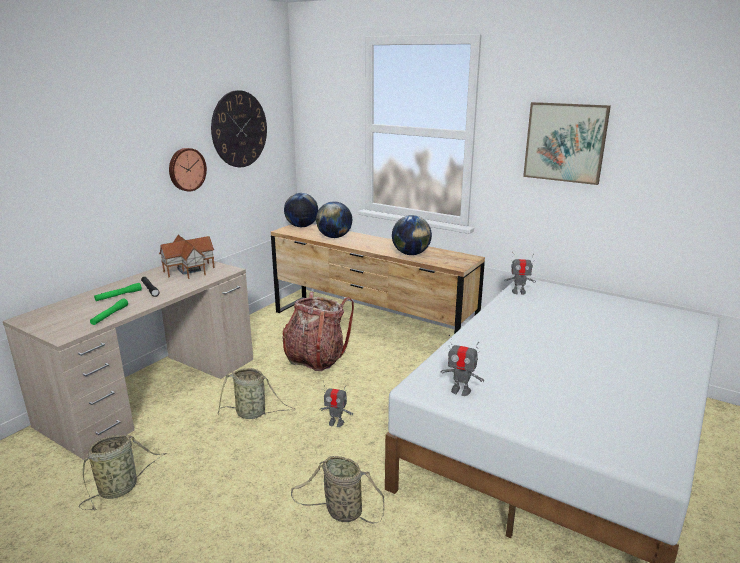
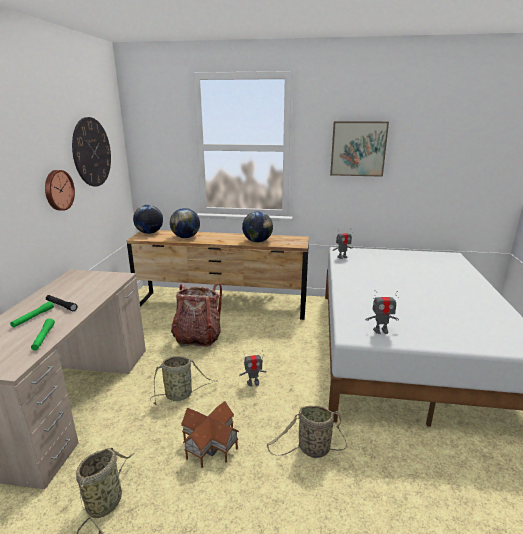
camera: 25 degrees left, 0 degrees up
(190, 270) = (84, 282): toy house -> toy house (211, 444)

